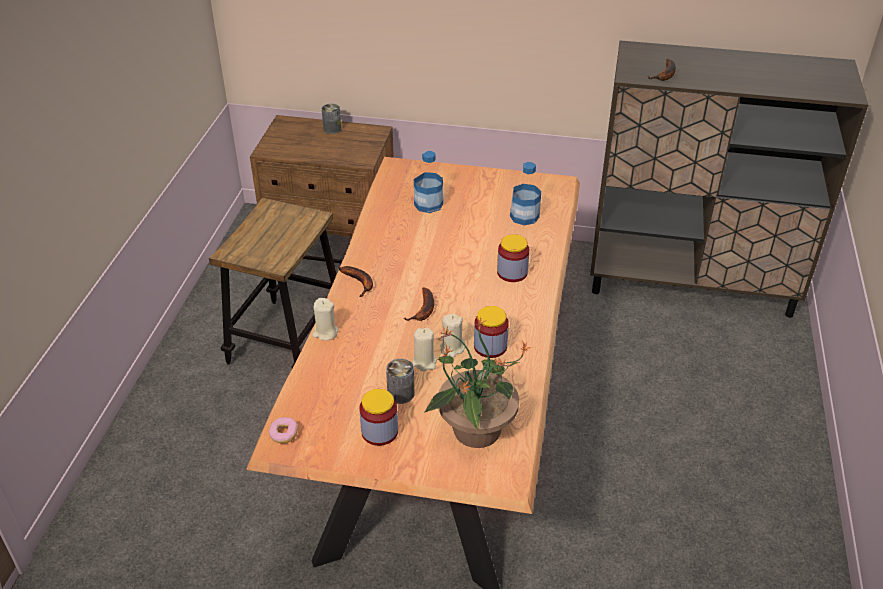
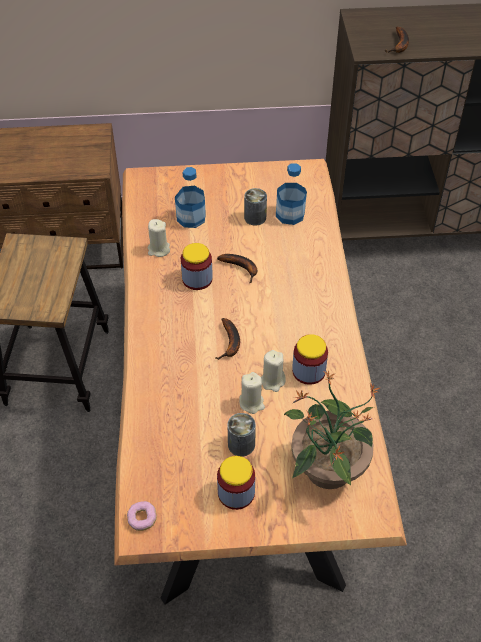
camera: 15 degrees left, 10 degrees up
(325, 333) = (141, 390): beige candle -> beige candle (158, 249)
(332, 129) = (50, 136): can -> can (255, 217)
(360, 283) = (155, 324): banana -> banana (242, 268)
(512, 272) = (300, 282): jar -> jar (197, 279)

